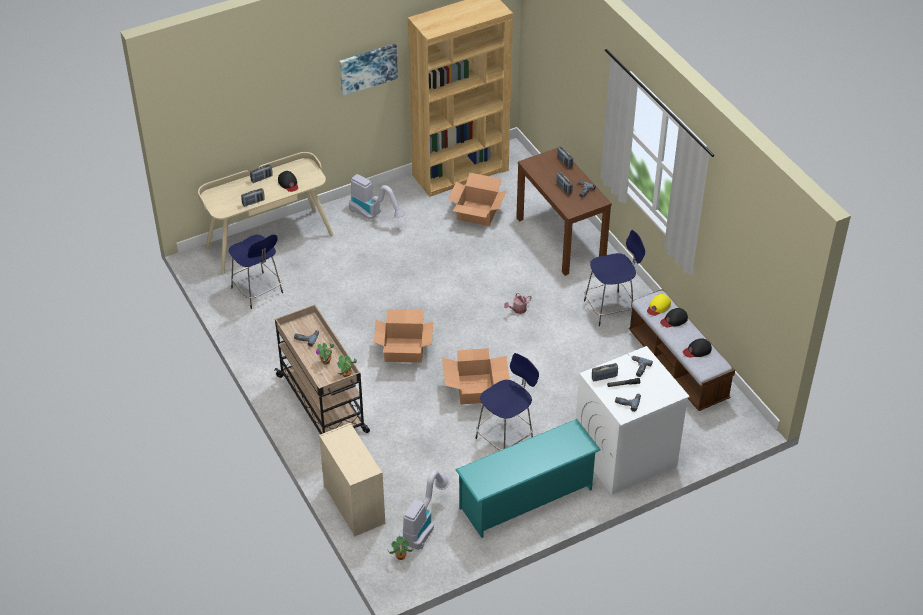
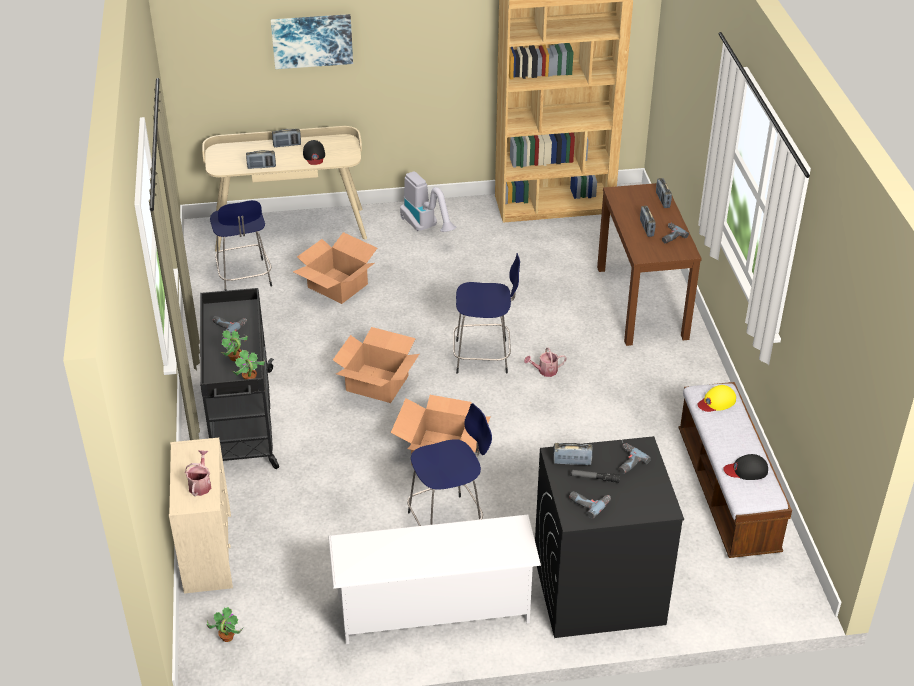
camera: 20 degrees right, 5 degrees down
(323, 405) = (242, 422): beige cart -> black cart
(358, 458) = (200, 484): none -> watering can
(368, 68) = (442, 34): picture -> picture (312, 40)
(423, 524) = (280, 604): vacuum cleaner -> none
(477, 213) = (551, 252): cardboard box -> cardboard box (337, 286)
(526, 498) = (434, 609): turquoise shoe rack -> white shoe rack
(610, 308) = (668, 398): blue stool -> blue stool (484, 356)
(624, 455) = (597, 590): white washing machine -> black washing machine
(674, 320) = (731, 423): black cap -> none

